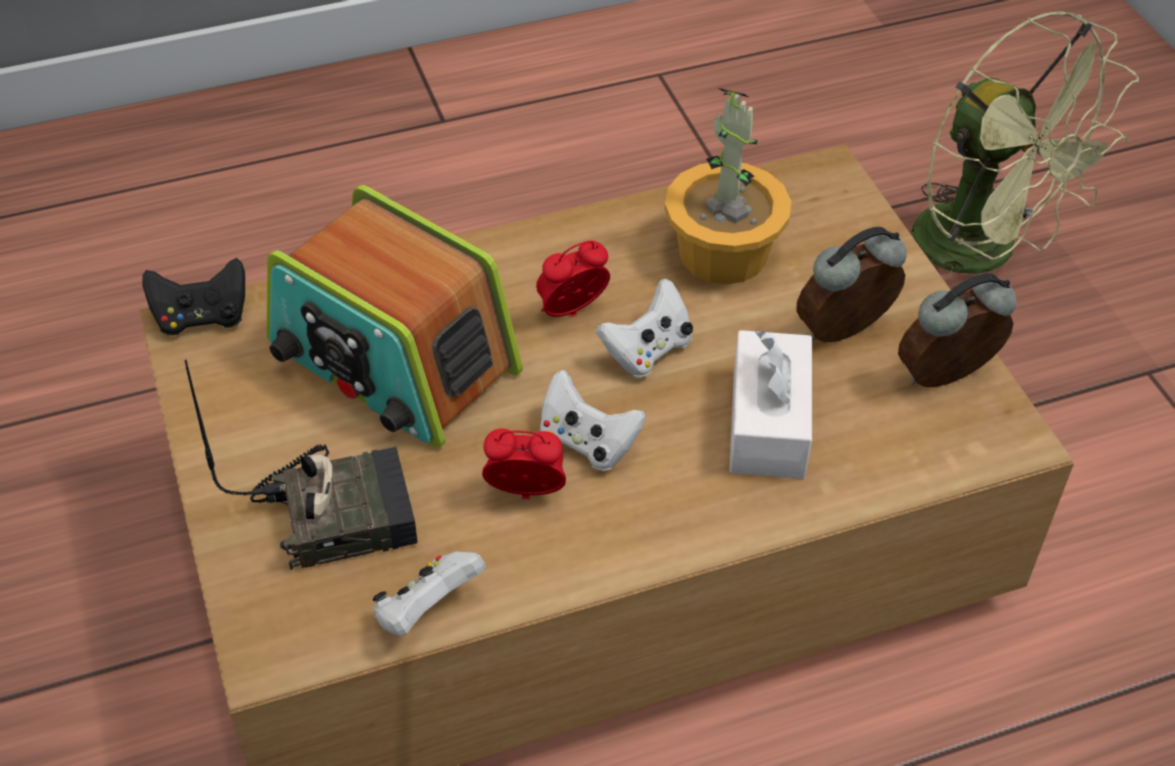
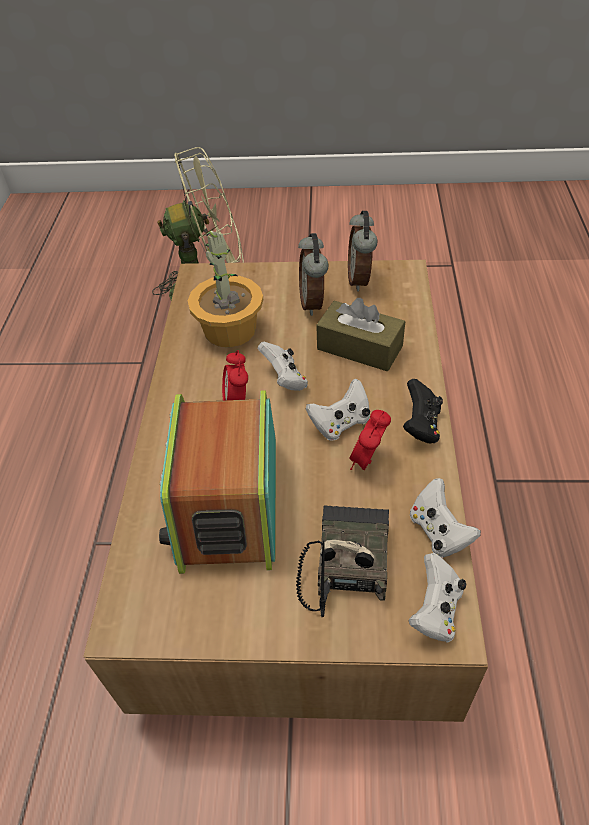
camera: 65 degrees left, 0 degrees up
(202, 317) = (120, 611): black game controller -> black game controller (421, 425)
(294, 633) = (435, 610): none -> white game controller
(392, 360) = (227, 502): radio -> radio turned 120 degrees clockwise
(768, 423) = (359, 347): white tissue box -> brown tissue box

